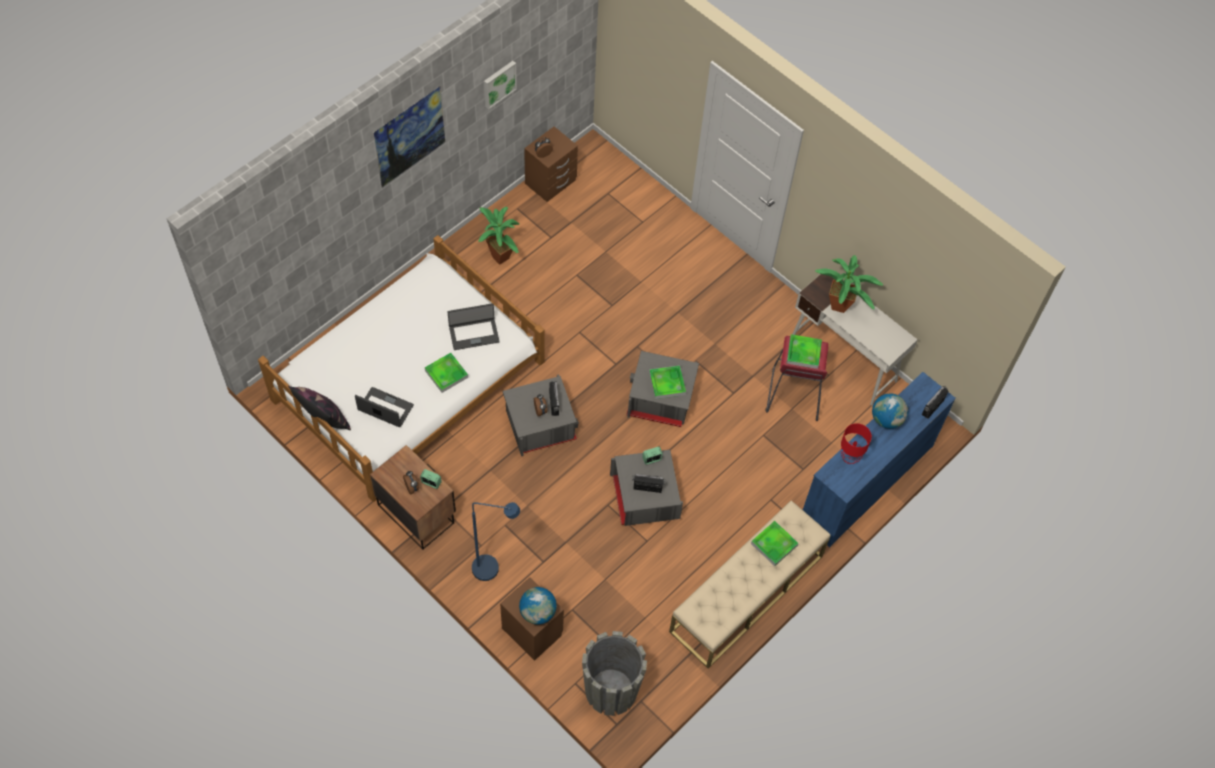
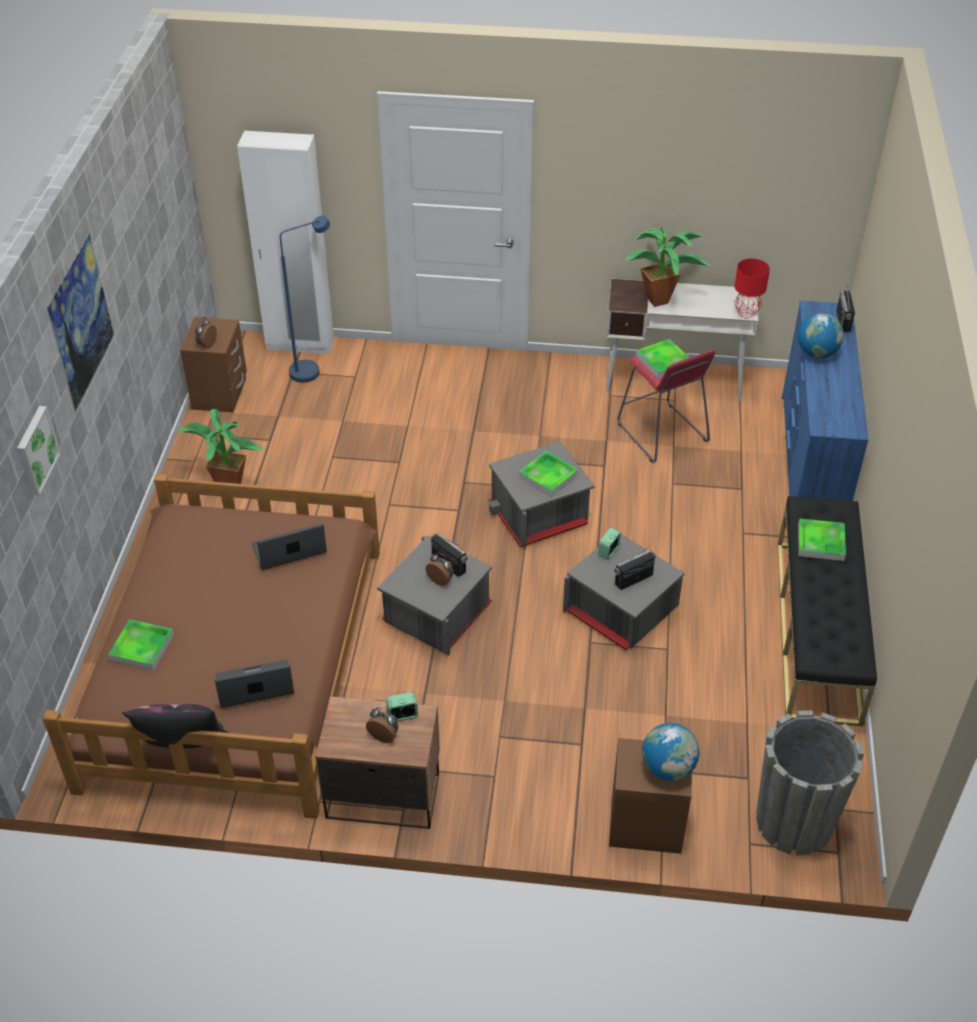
camera: 35 degrees left, 15 degrees down
(409, 380) = (236, 663): white bed -> brown bed
(446, 374) = (296, 606): tray -> tray (142, 647)
(474, 334) = (289, 550): laptop -> laptop turned 150 degrees counterclockwise
(493, 569) = (534, 792): blue floor lamp -> blue floor lamp (312, 370)
(499, 83) = (137, 240): picture -> picture (35, 450)
(630, 174) = (300, 344): none -> white wardrobe
(746, 594) = (817, 630): beige bench -> black bench
(850, 457) = (824, 401): red table lamp -> red table lamp (746, 313)

